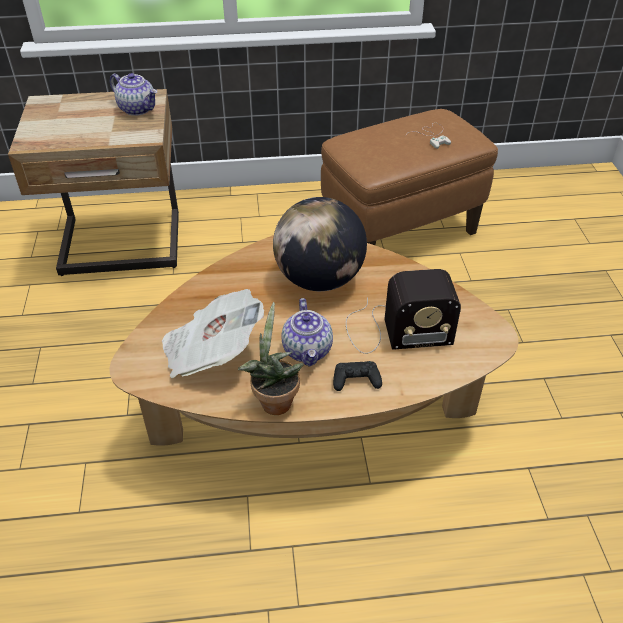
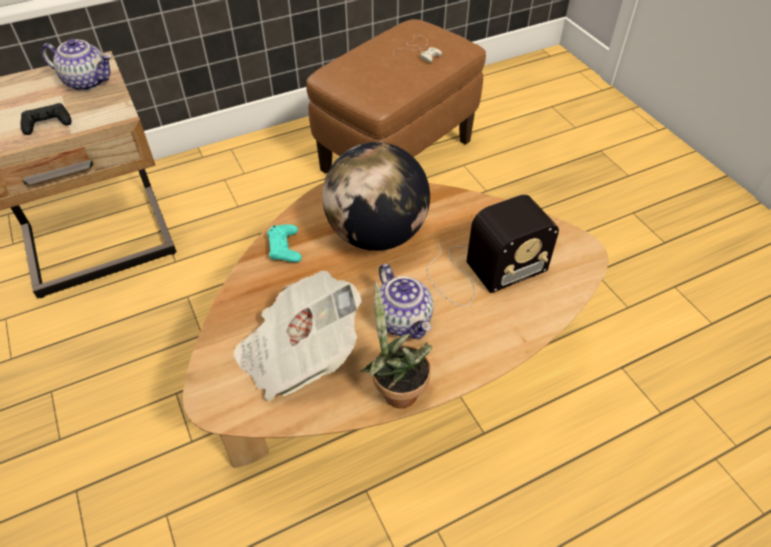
camera: 20 degrees left, 5 degrees up
(239, 271) = (285, 248): none -> turquoise game controller
(356, 380) = (471, 339): black game controller -> black game controller (47, 124)

